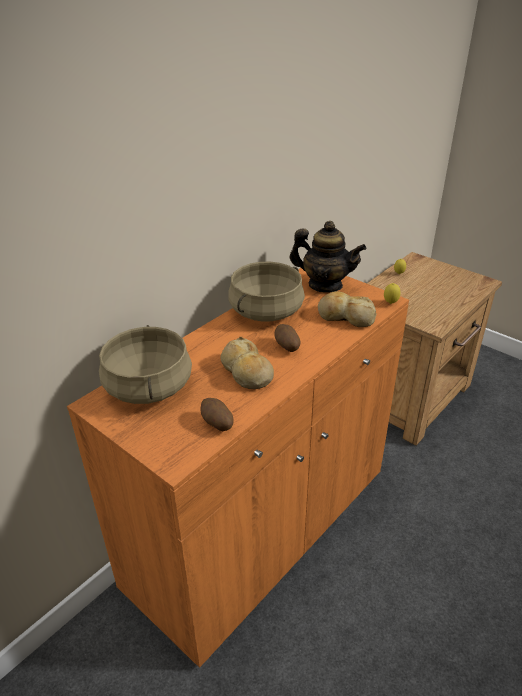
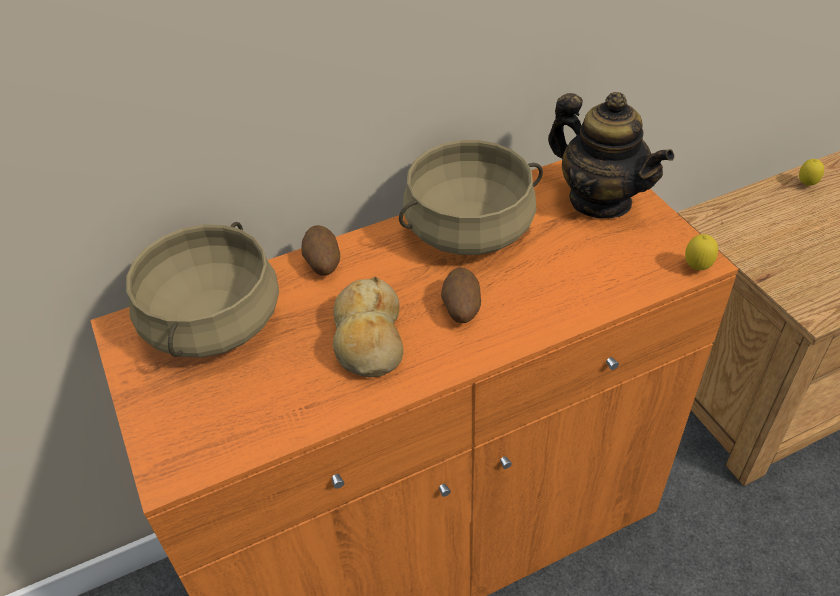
camera: 25 degrees right, 10 degrees up
(217, 424) = (268, 423): potato -> potato (322, 264)
(345, 317) = (597, 275): bread -> none

